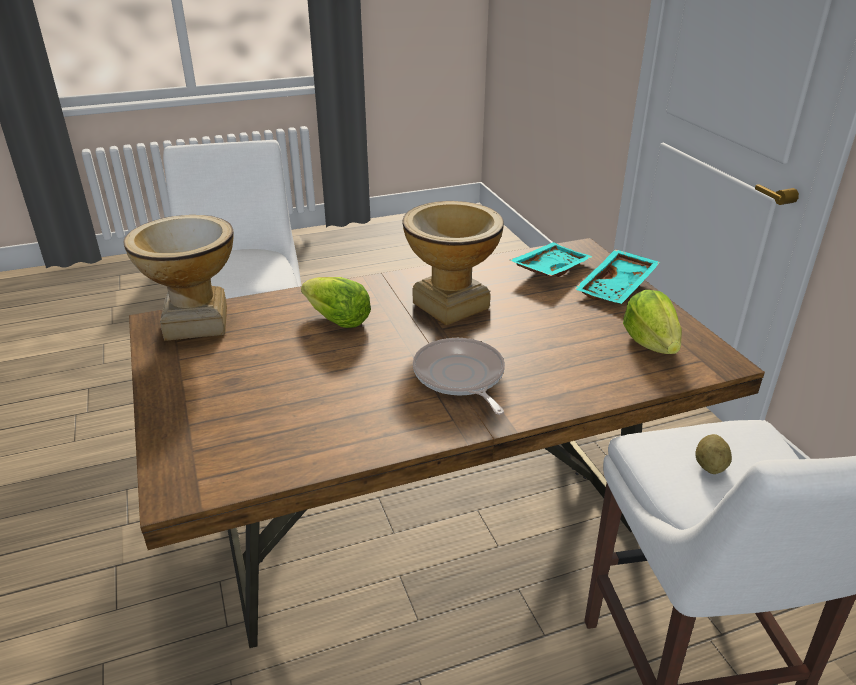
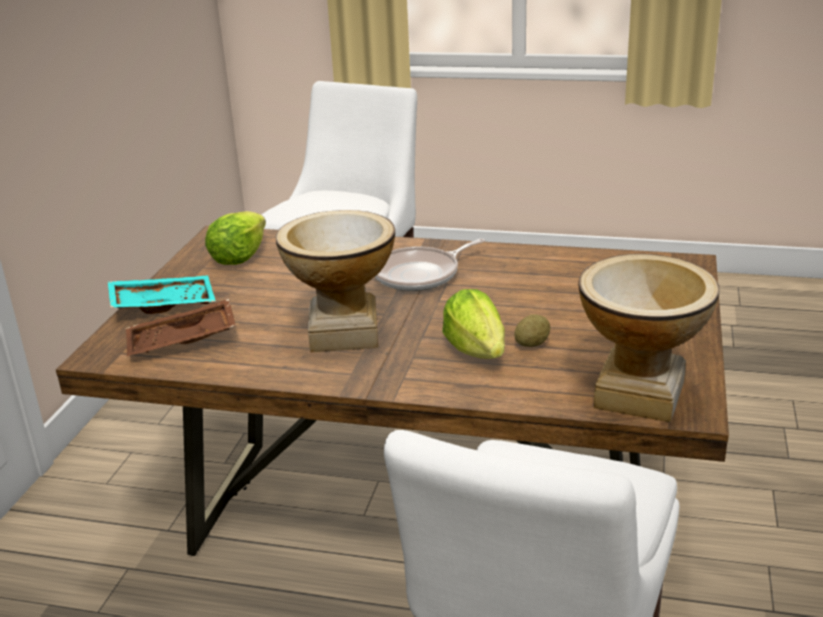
camera: 145 degrees left, 5 degrees down
(460, 377) = (420, 274): frying pan -> frying pan turned 45 degrees clockwise
(549, 269) = (182, 342): turquoise tray -> brown tray
(710, 466) = (333, 208): potato -> potato (532, 344)

